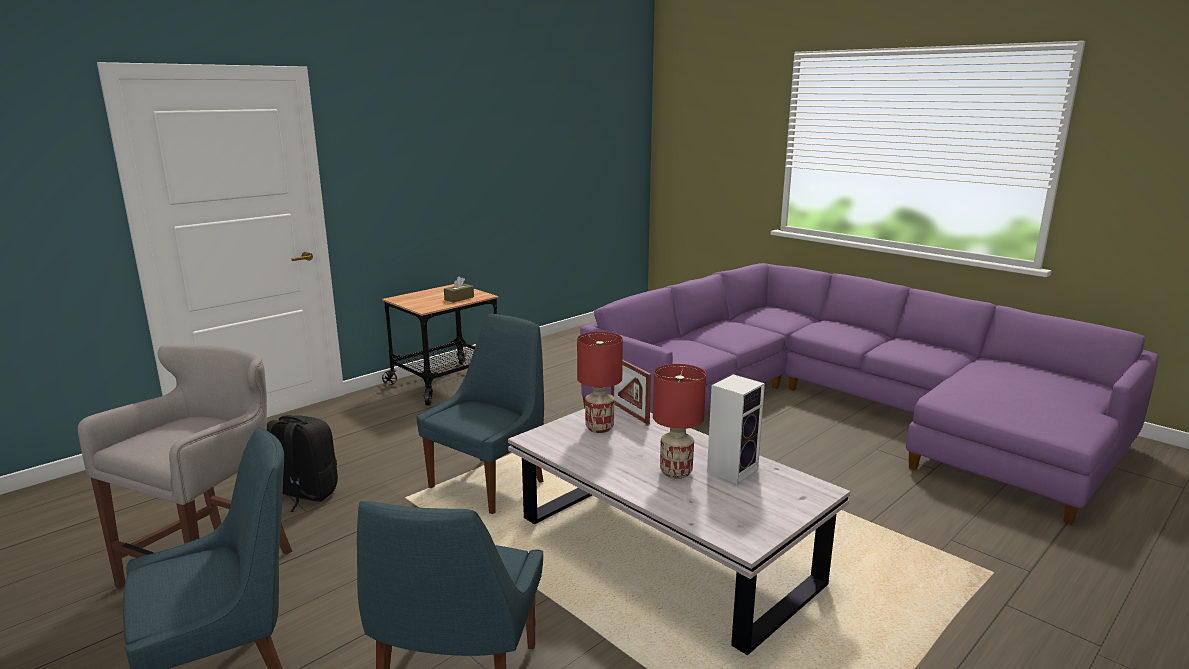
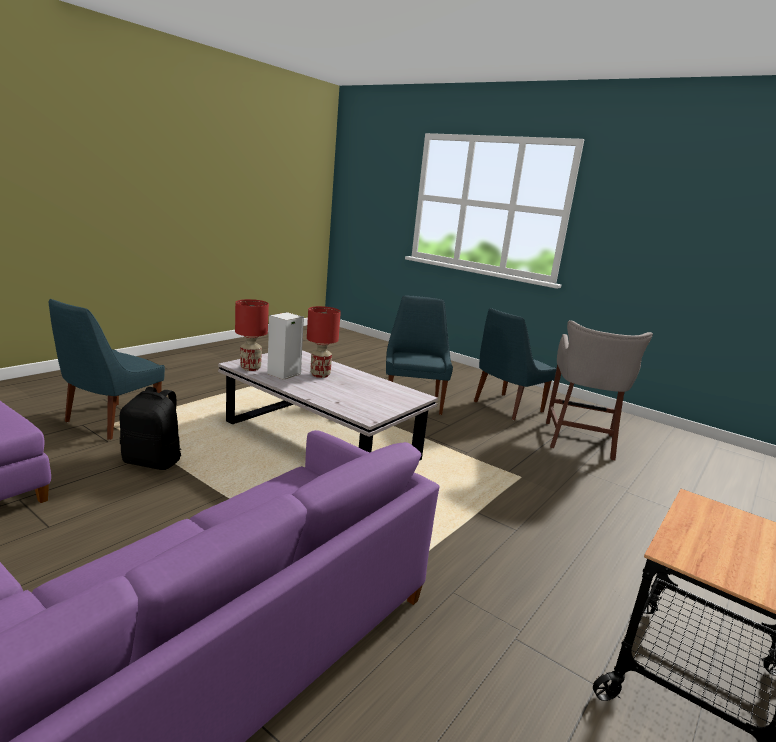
camera: 170 degrees right, 0 degrees up
(304, 494) = (600, 482): black backpack -> black backpack (153, 461)
(459, 298) = (700, 540): brown tissue box -> none
(490, 483) = (466, 489): blue chair -> blue chair (110, 422)
(600, 428) = (374, 401): red table lamp -> red table lamp (250, 368)
(629, 412) = (352, 411): picture frame -> none

